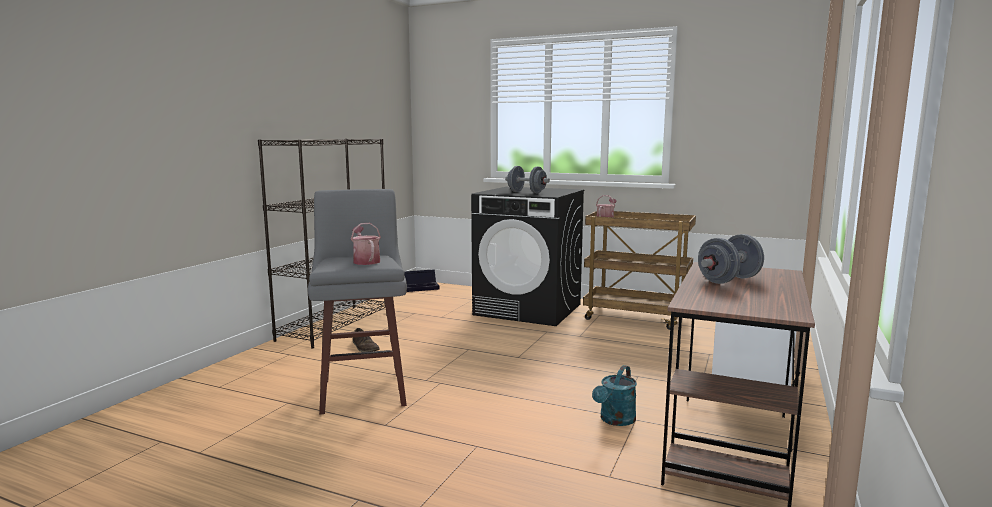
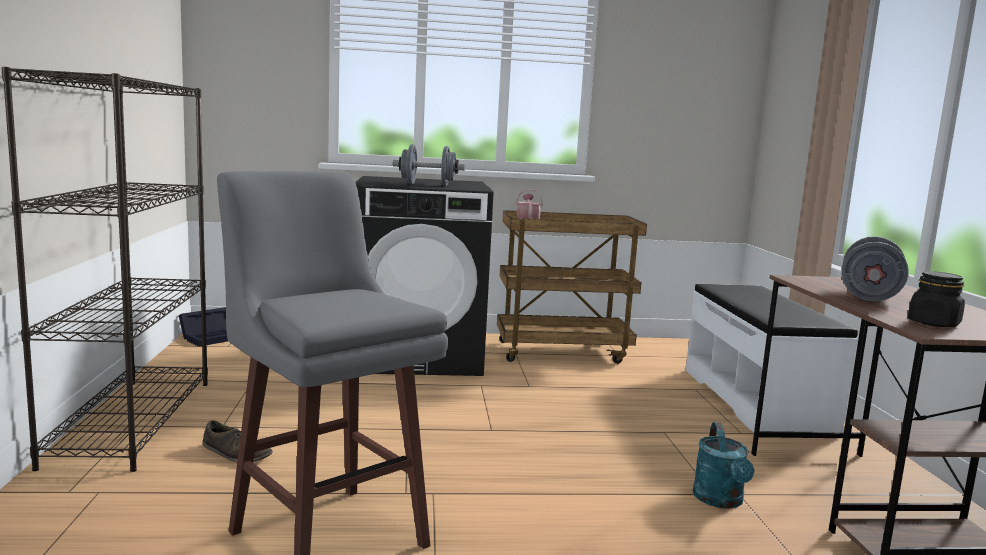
camera: 30 degrees left, 0 degrees up
(365, 261) = (364, 302): watering can -> none
(714, 300) = (934, 323): none -> black jar

